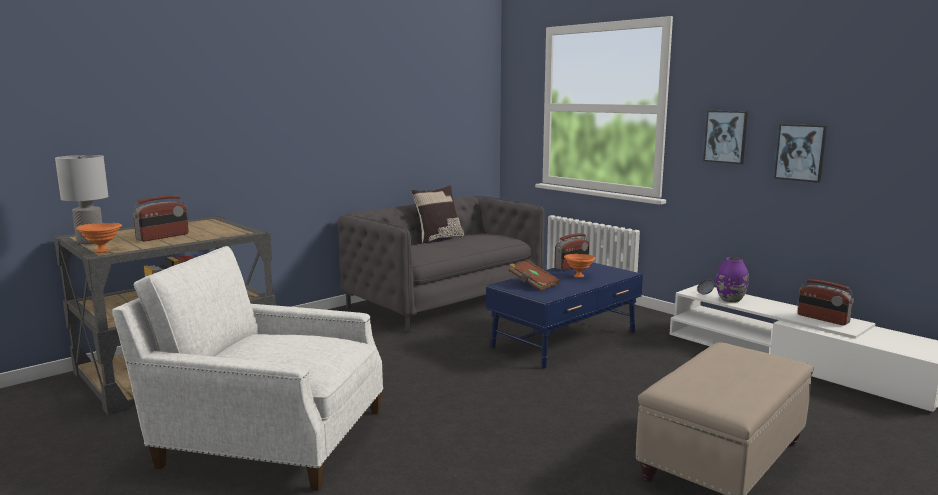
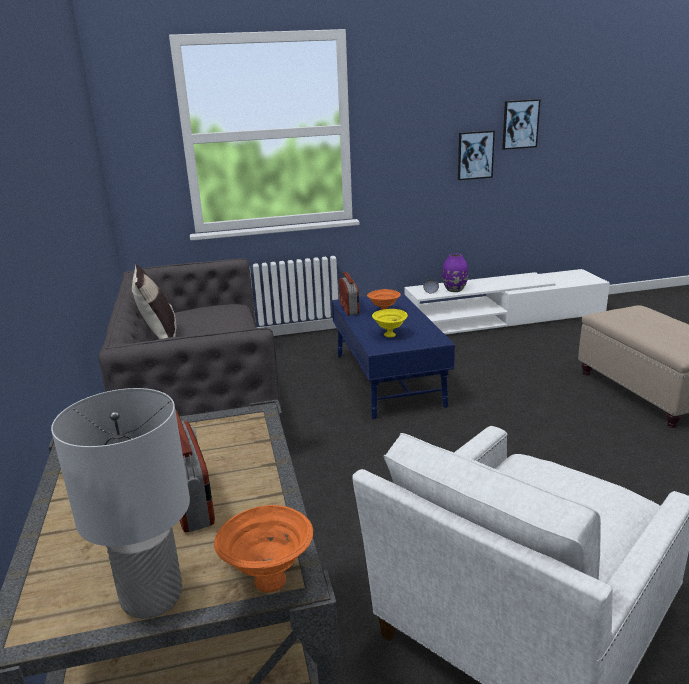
camera: 60 degrees left, 10 degrees up
(533, 284) = (390, 335): brown book -> yellow bowl
(725, 136) = (412, 149): picture -> picture (520, 124)
(822, 319) = (518, 280): radio -> none

